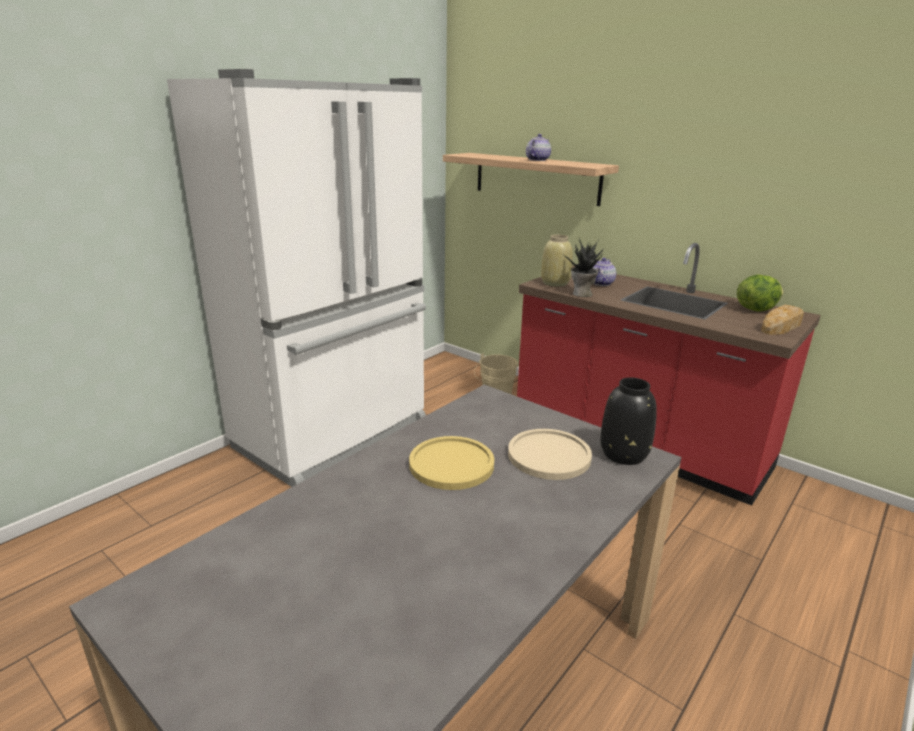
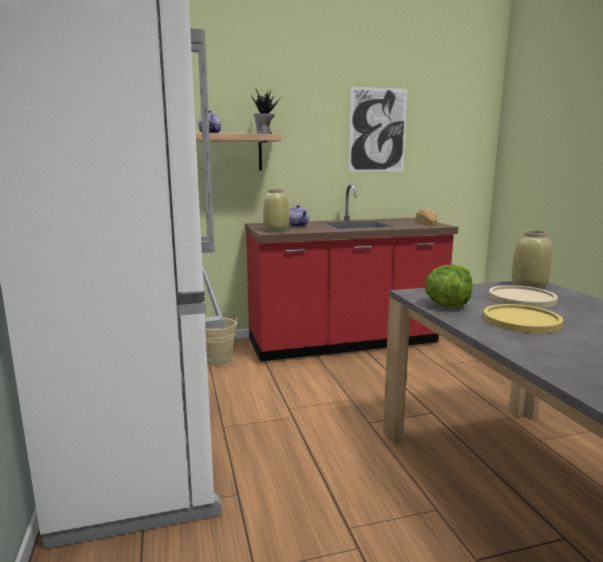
camera: 55 degrees left, 10 degrees down
(581, 294) = (311, 231): potted plant -> potted plant (264, 134)
(623, 454) = (528, 286): black vase -> beige vase
(755, 309) = (394, 220): lettuce -> lettuce (447, 305)
(774, 166) = (377, 130): none -> picture

